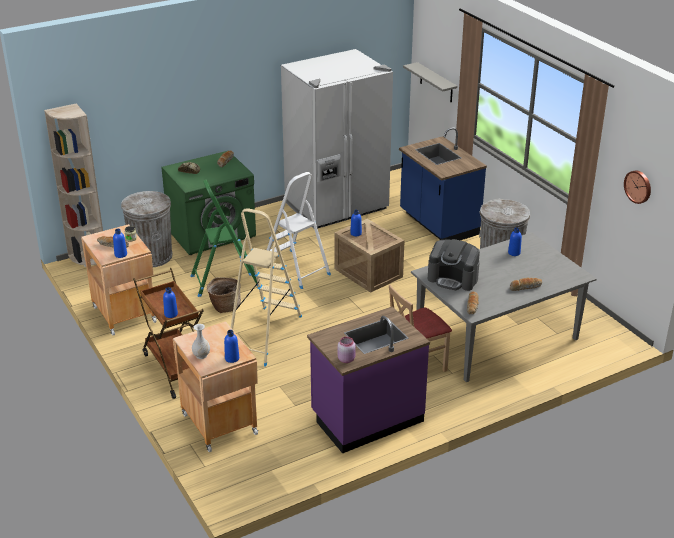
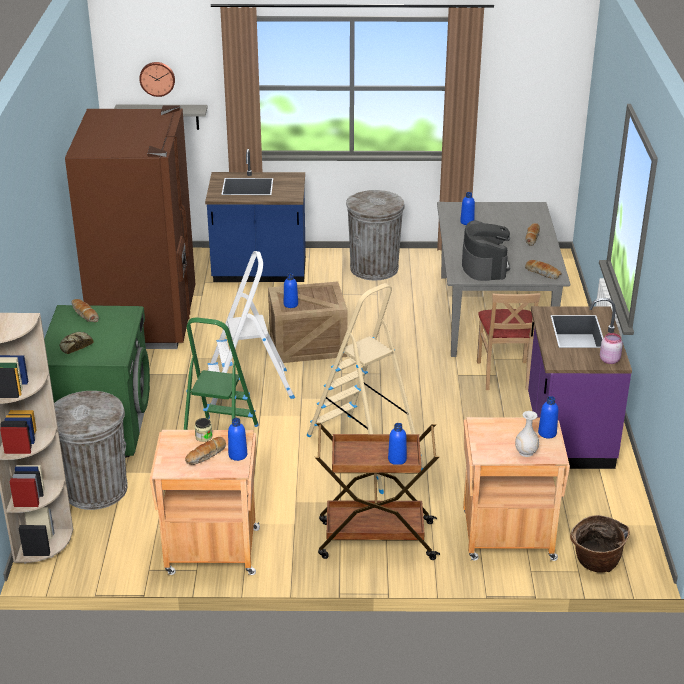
camera: 60 degrees left, 0 degrees up
(225, 306) = (276, 464): basket -> basket (595, 562)
(337, 206) = (145, 318): white fridge -> brown fridge
(453, 278) = (484, 266): coffee machine -> coffee machine turned 60 degrees counterclockwise
(638, 186) = (531, 98): wall clock -> wall clock (157, 78)

